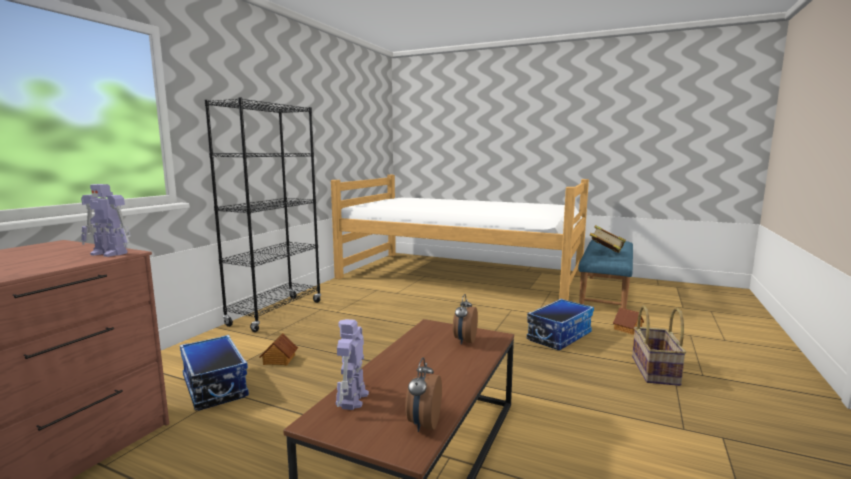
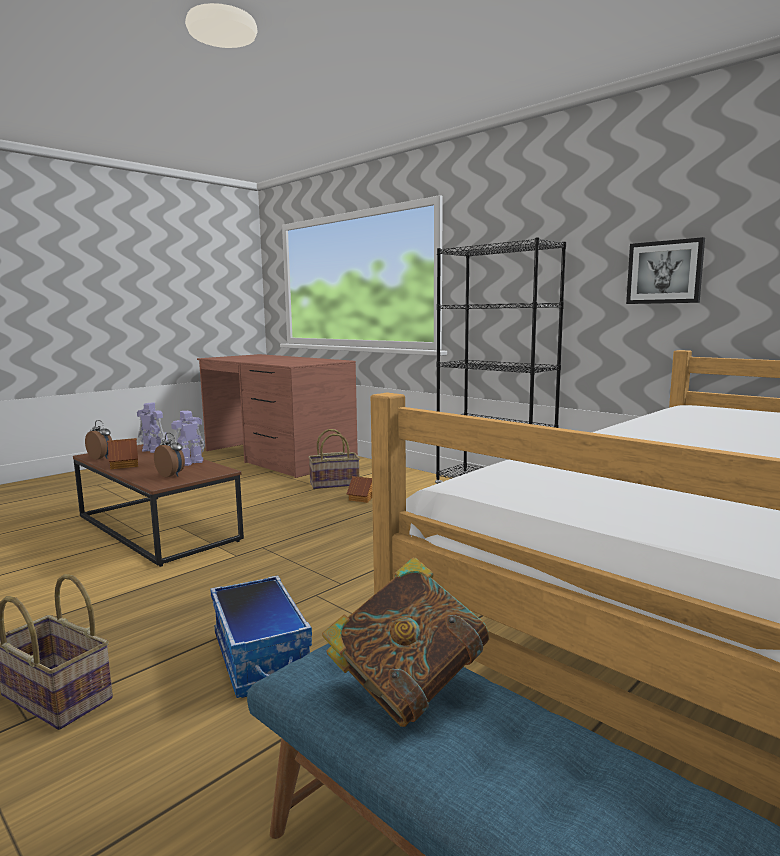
camera: 110 degrees right, 0 degrees up
(110, 253) = (292, 364): toy robot -> toy robot (189, 463)
(213, 386) = (334, 483): storage box -> basket
(320, 136) = (664, 272): none -> picture
(628, 329) = (195, 773): toy house -> toy house (123, 465)

